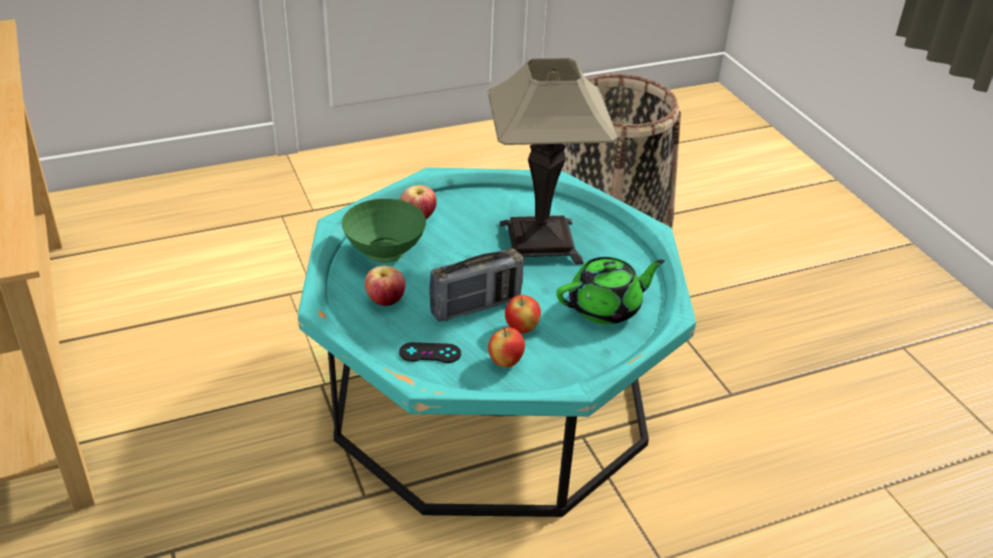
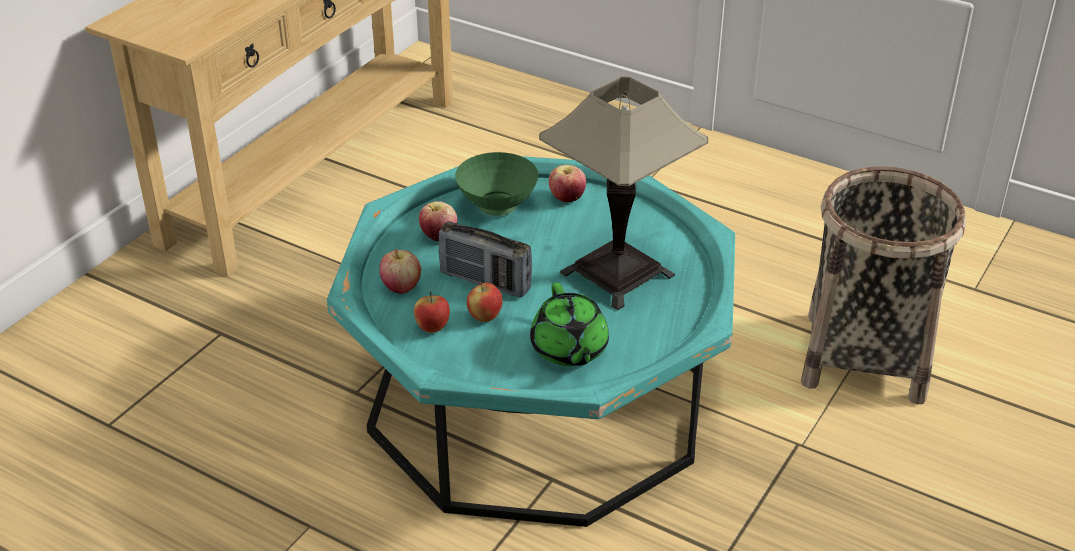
camera: 55 degrees right, 0 degrees up
(430, 353) = (401, 287): black game controller -> apple
(606, 308) = (569, 349): green teapot -> green teapot turned 45 degrees clockwise

